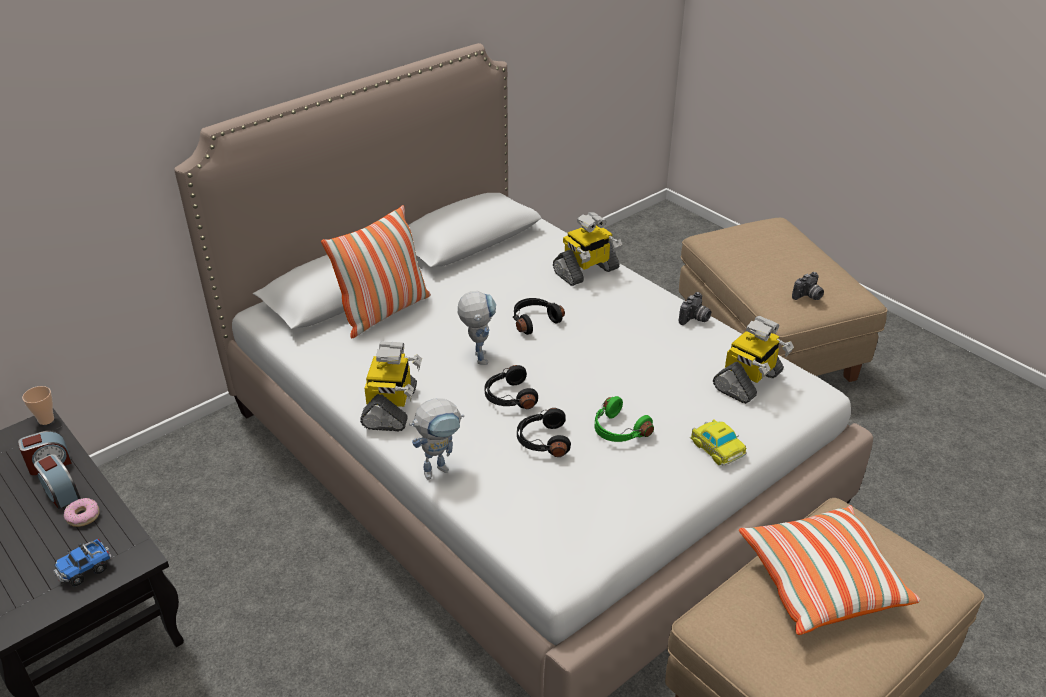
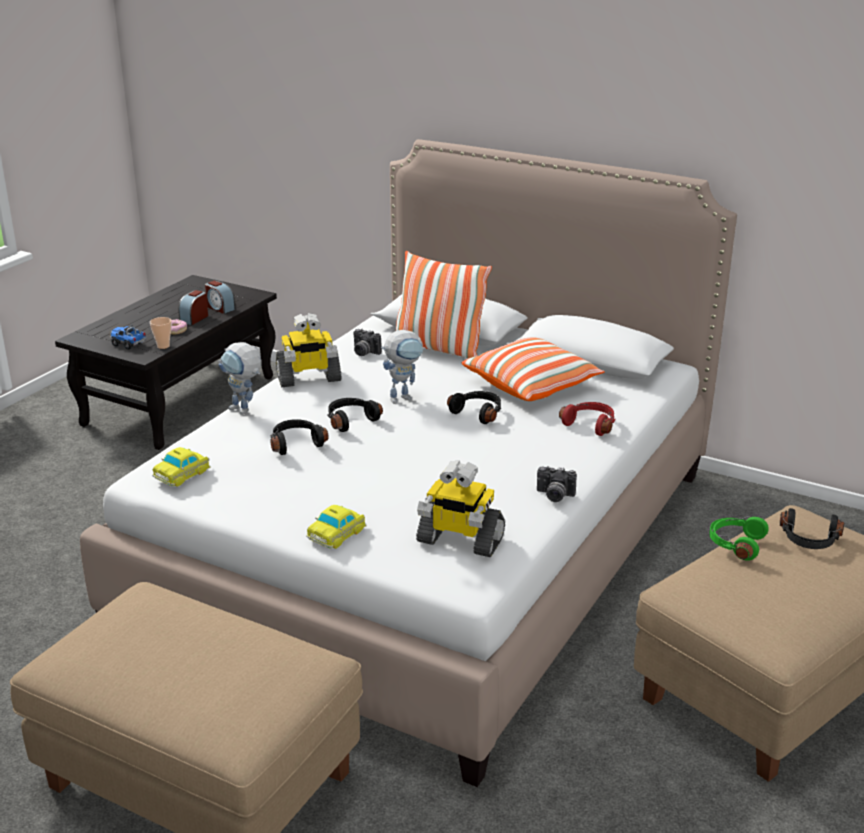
camera: 70 degrees right, 10 degrees down
(46, 420) = (262, 295): cup -> cup (163, 346)
(566, 534) = (182, 473): none -> toy car
(586, 271) = (590, 424): toy robot -> red headphones
(618, 431) = (334, 479): green headphones -> green headphones (735, 544)
(750, 244) = (809, 540): none -> black headphones
(808, 296) = (725, 597): camera -> camera (364, 353)
(820, 582) = (204, 645): pillow -> pillow (532, 385)

